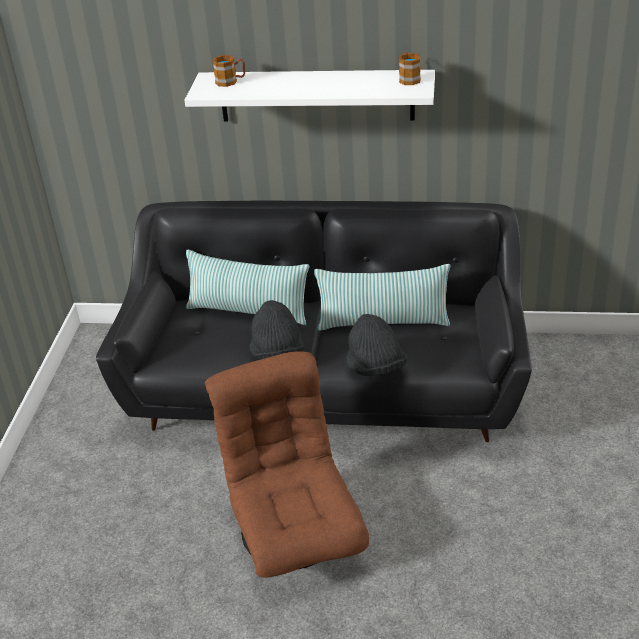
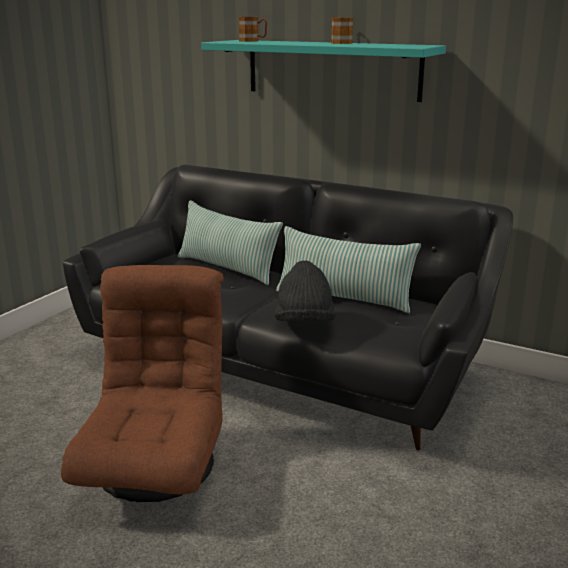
camera: 20 degrees right, 15 degrees down
(277, 353) = (222, 296): black hat -> none
(316, 95) = (332, 69): white shelf -> turquoise shelf
(408, 79) = (412, 45): mug -> mug (342, 43)

